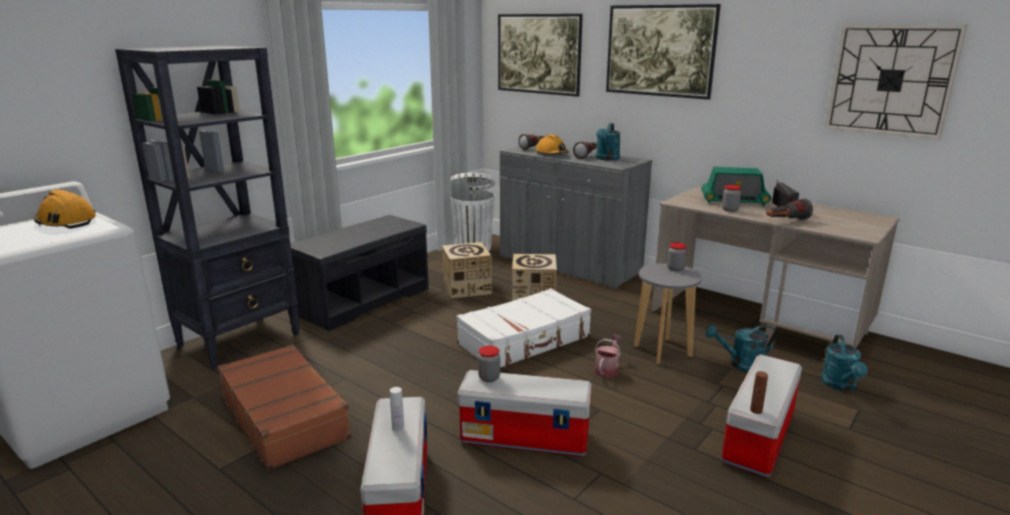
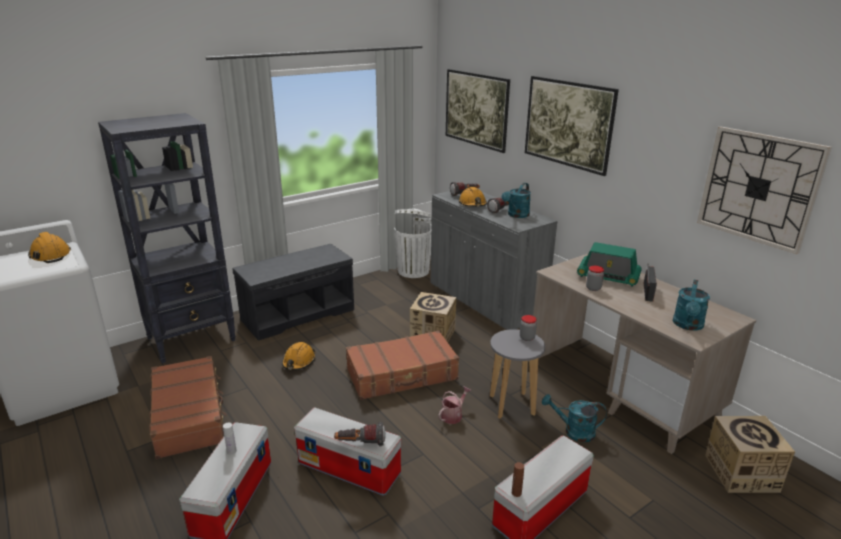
camera: 15 degrees right, 5 degrees up
(394, 345) = (298, 362): none -> orange hard hat
(467, 288) = (385, 313): cardboard box -> cardboard box (740, 473)
(489, 378) = (323, 418): jar -> none
(525, 341) = (402, 375): white suitcase -> brown suitcase
(785, 221) = (633, 310): flashlight -> flashlight (360, 443)
(840, 386) = (653, 471): turquoise watering can -> turquoise watering can (688, 325)

